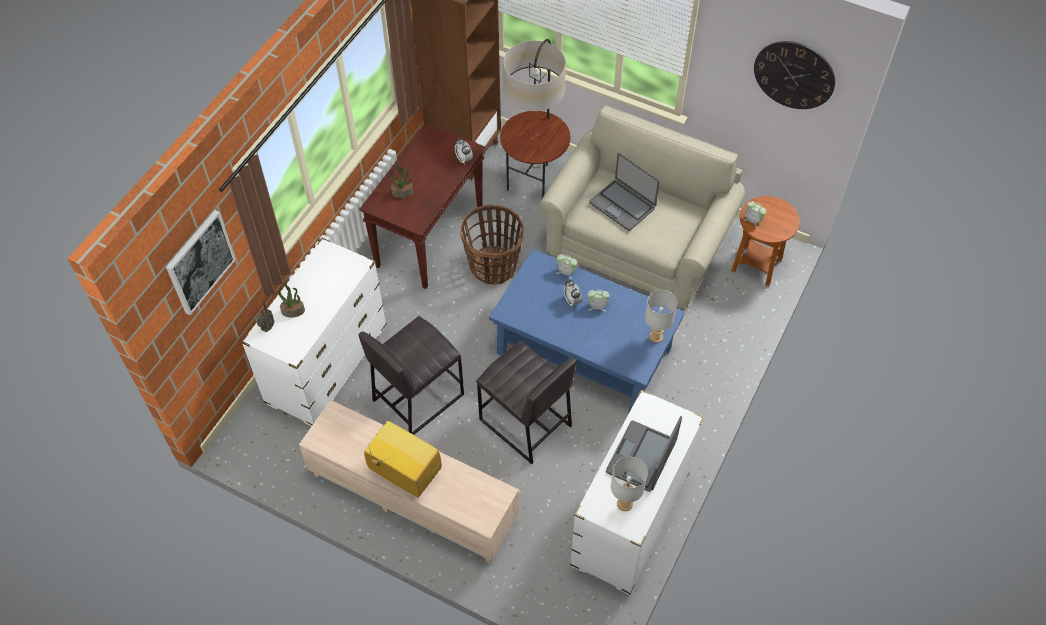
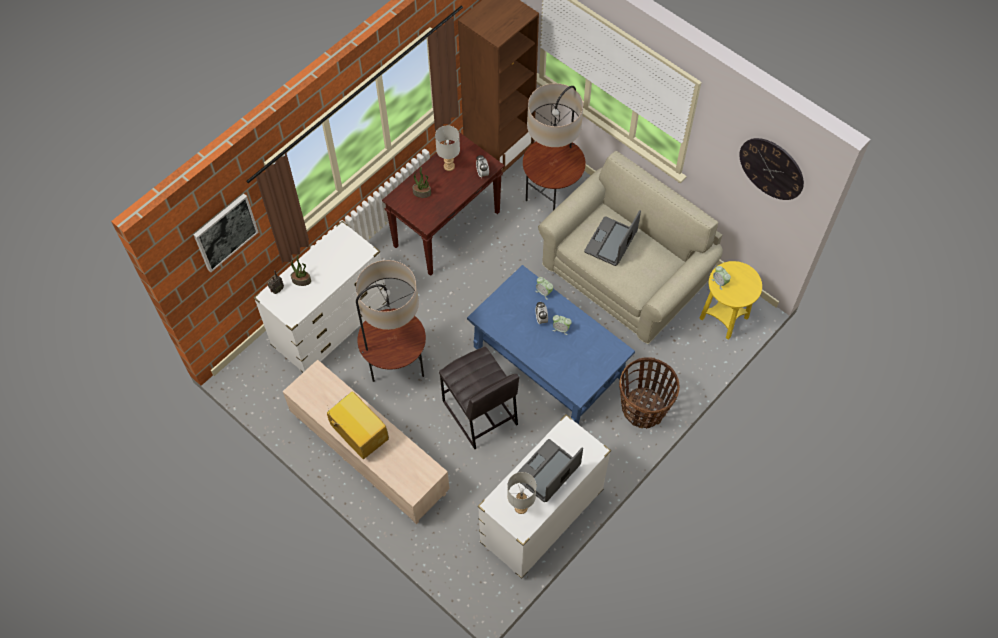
camera: 15 degrees right, 5 degrees up
(417, 397) = (396, 369): grey stool -> floor lamp
(493, 266) = (493, 268): basket -> basket (643, 409)
(622, 205) = (611, 242): laptop -> laptop turned 60 degrees clockwise
(656, 336) = (602, 367): grey table lamp -> grey table lamp (449, 166)
(756, 265) = (724, 318): brown side table -> yellow side table

